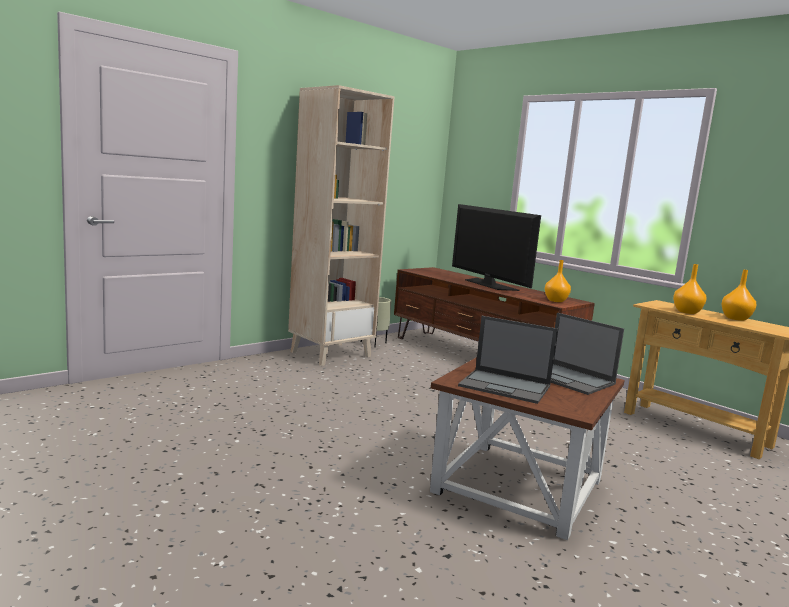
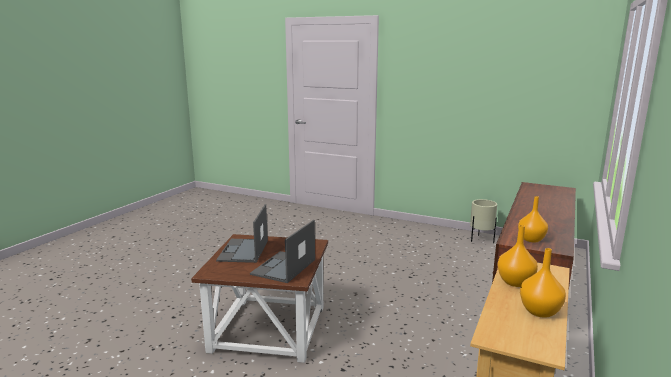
camera: 70 degrees right, 5 degrees up
(331, 354) = (430, 234): beige bookcase -> none
(489, 284) = (542, 211): television -> none

